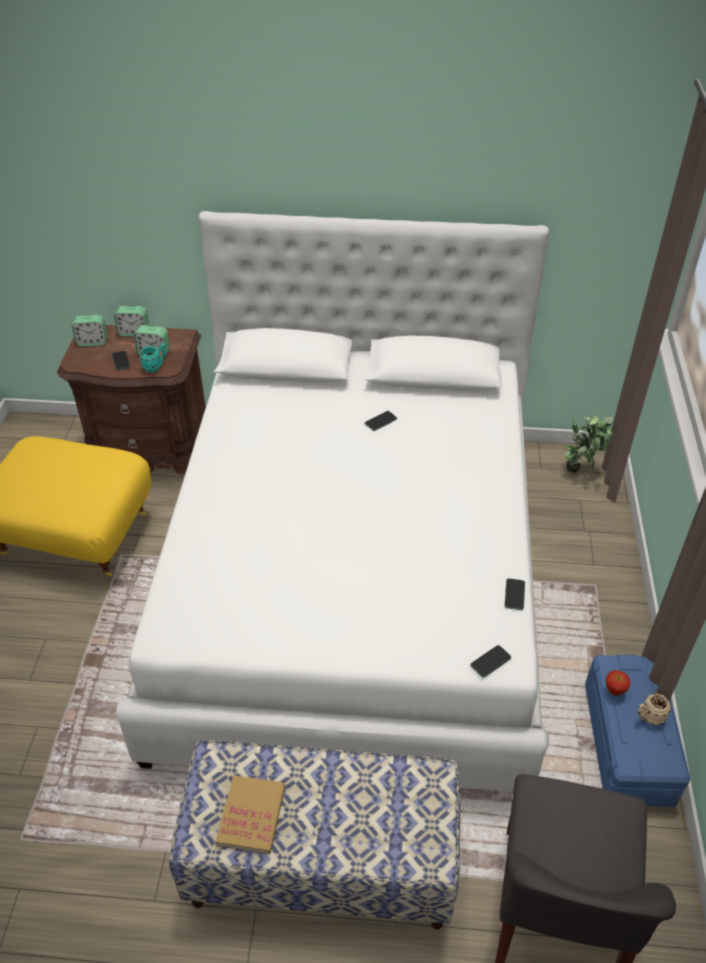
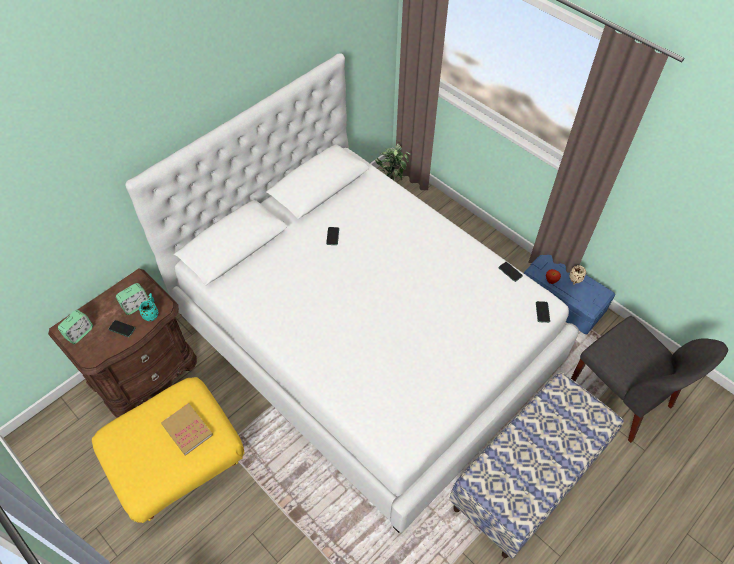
camera: 50 degrees left, 10 degrees up
(134, 332) = (99, 303): alarm clock -> none
(251, 815) = (524, 484): book -> book (187, 430)

